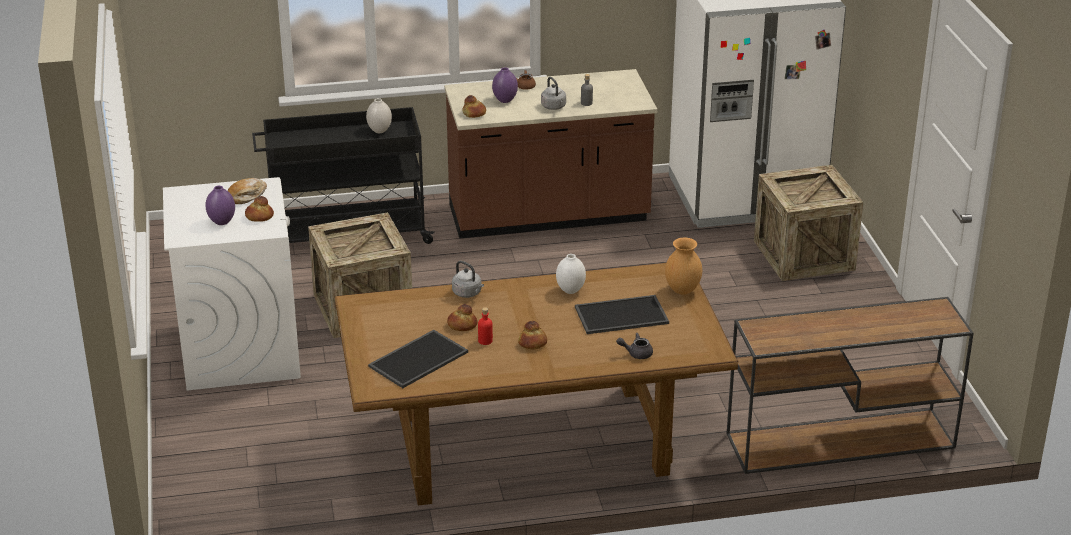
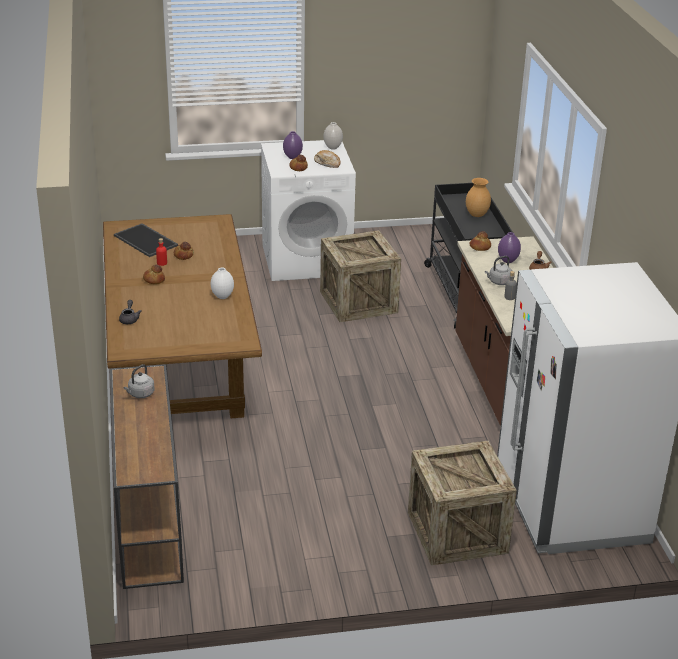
camera: 90 degrees right, 0 degrees up
(379, 131) = (489, 232): white vase -> white vase (332, 147)
(468, 293) = (225, 258): grey kettle -> grey kettle (140, 394)
(621, 316) = (182, 315): tray -> none
(683, 290) = (214, 344): brown vase -> brown vase (477, 215)

